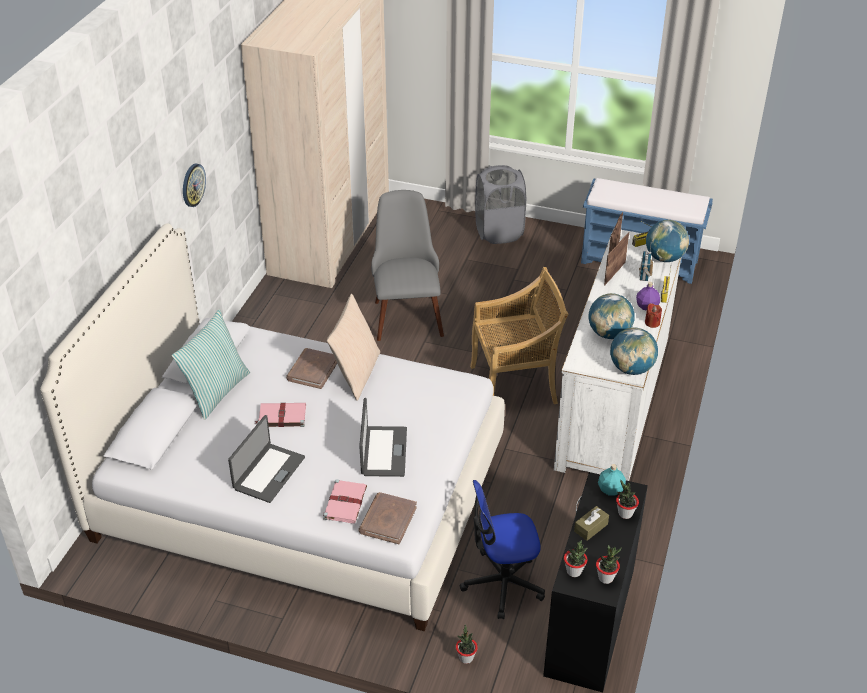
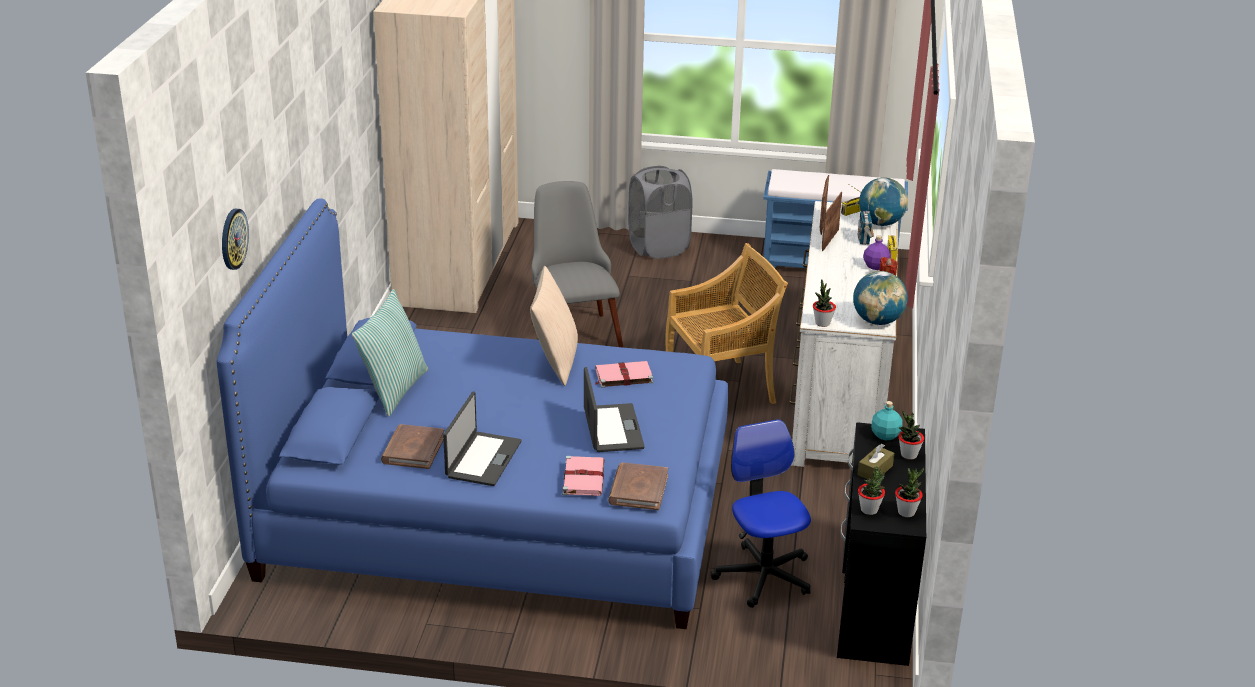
camera: 10 degrees left, 10 degrees down
(193, 185) = (334, 166): wall clock -> wall clock (233, 239)
(281, 416) = (480, 406): pink book -> pink book (622, 376)
(299, 493) = (497, 512): white bed -> blue bed
(312, 370) = (502, 362): brown book -> brown book (413, 450)
(466, 658) = (742, 649): potted plant -> potted plant (822, 323)
(502, 583) = (764, 576): office chair -> office chair turned 90 degrees clockwise
(609, 334) = (842, 293): globe -> none

